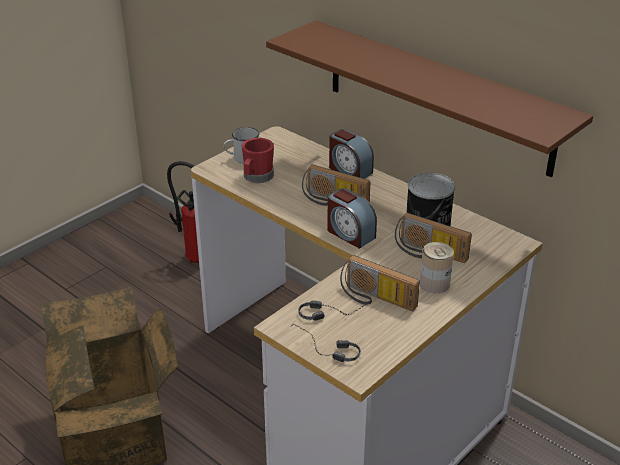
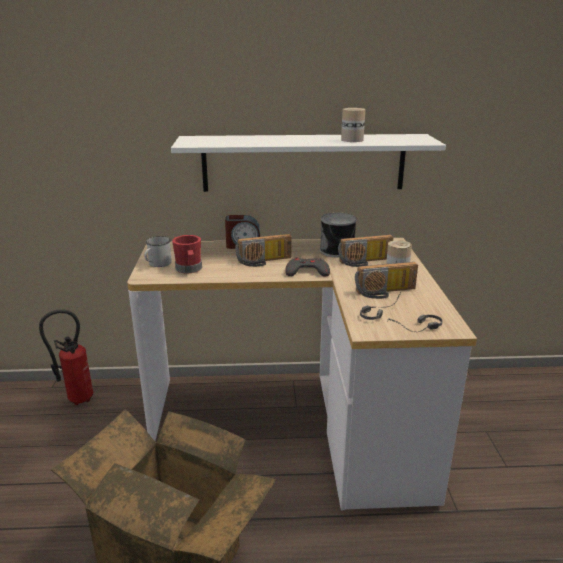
camera: 45 degrees left, 10 degrees down
(350, 234) = (307, 272): alarm clock -> grey game controller
(437, 97) = (303, 162): brown shelf -> white shelf
(462, 94) = (352, 140): none -> can

